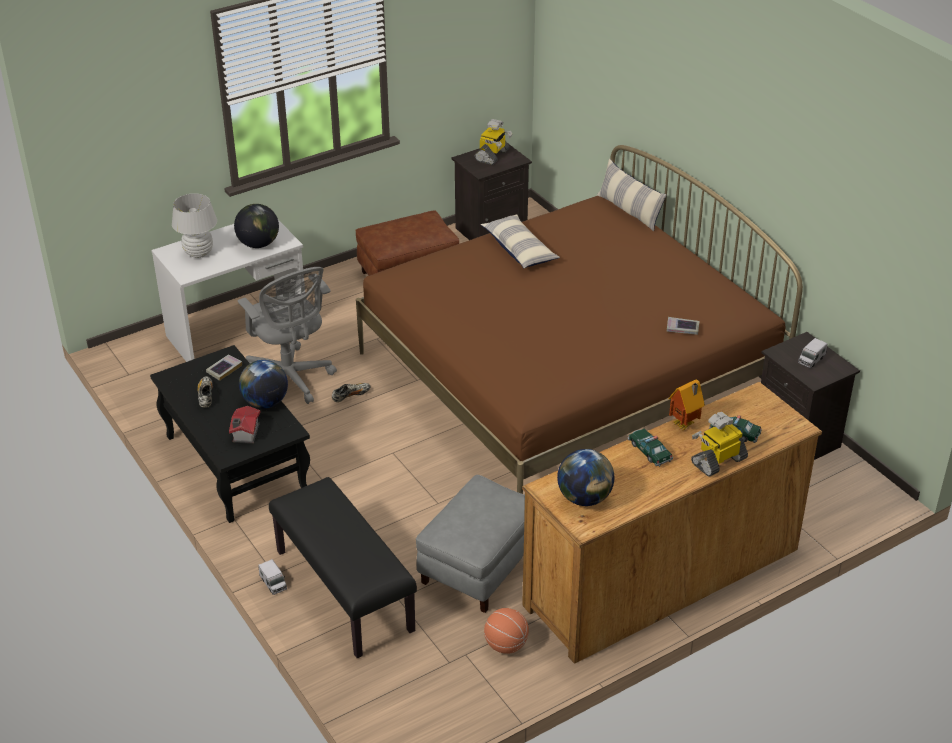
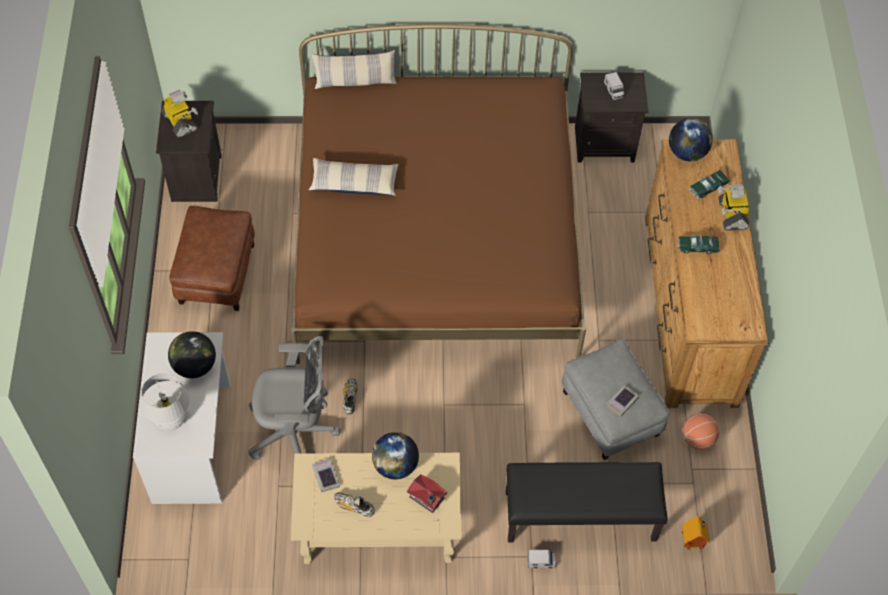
camera: 60 degrees left, 20 degrees up
(235, 463) = (377, 525): black coffee table -> beige coffee table
(584, 498) = (723, 313): globe -> globe (687, 153)
(682, 328) = (537, 142): book -> book (622, 402)
(685, 425) = (682, 210): toy house -> toy house (692, 542)

